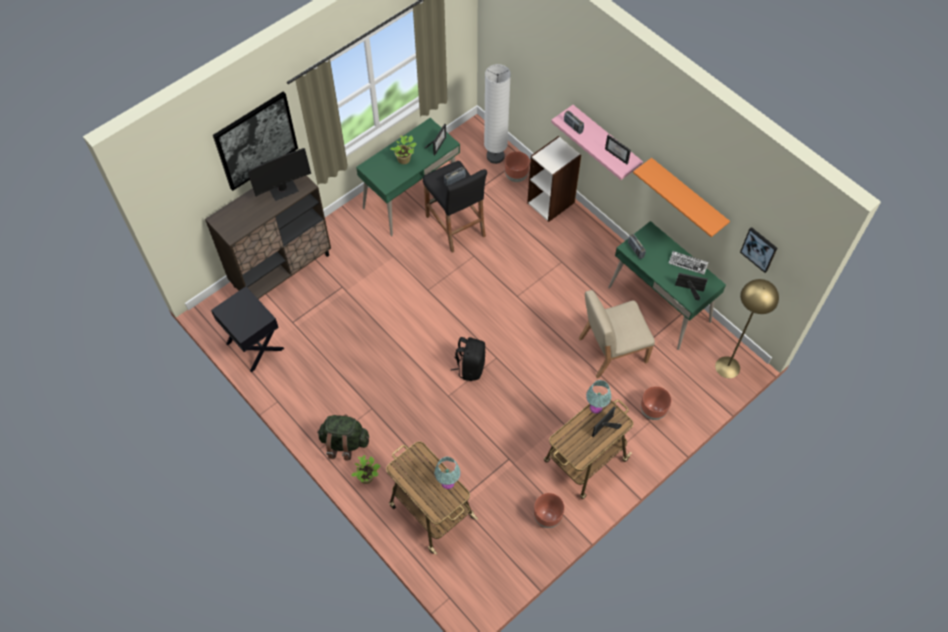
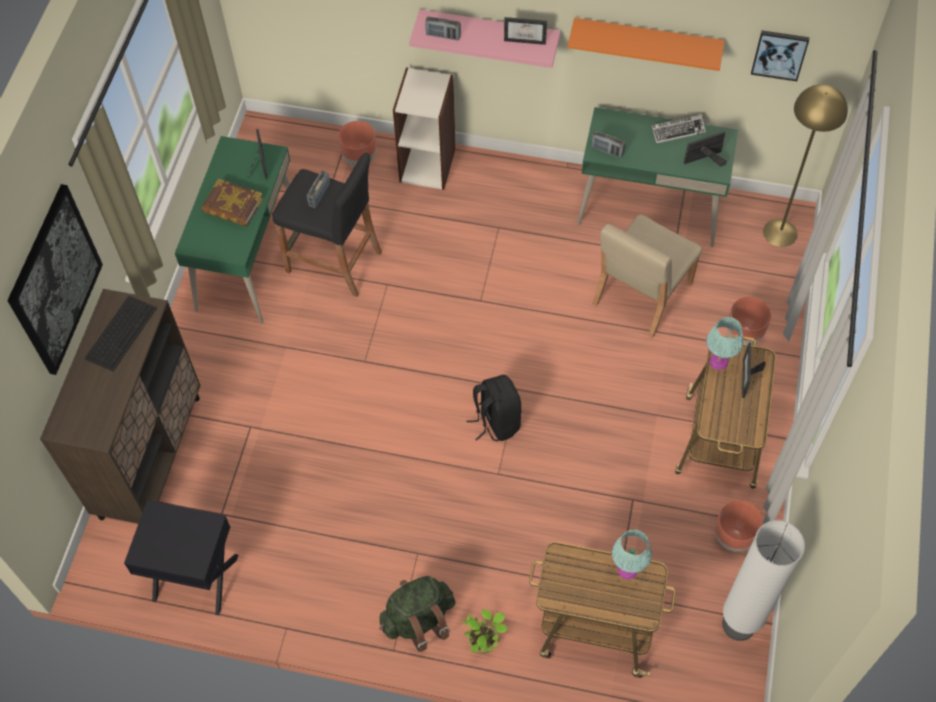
camera: 35 degrees left, 0 degrees up
(283, 189) = (121, 332): monitor -> keyboard
(405, 160) = (233, 206): potted plant -> book
(495, 156) = (313, 149): white floor lamp -> white floor lamp (738, 625)

